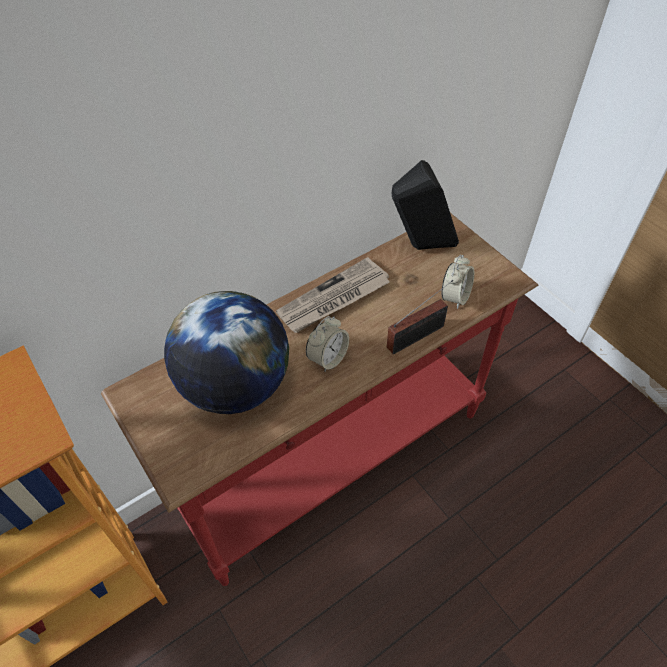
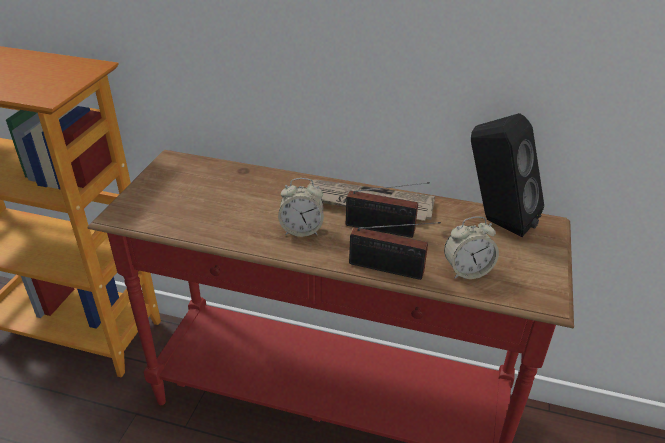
camera: 50 degrees right, 15 degrees down
(235, 386) = (223, 199): globe -> none
(372, 310) = (383, 229): none -> radio

